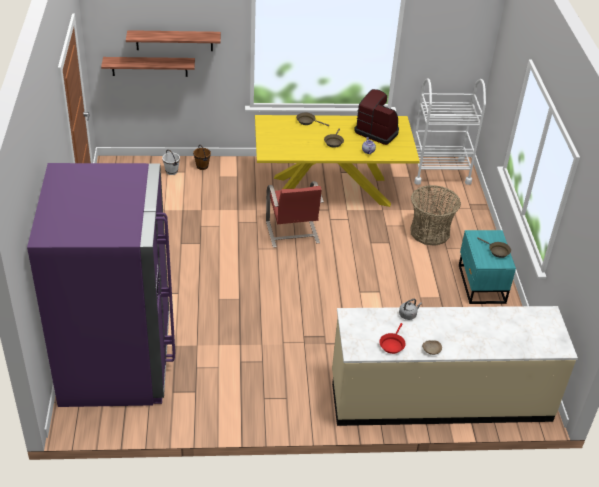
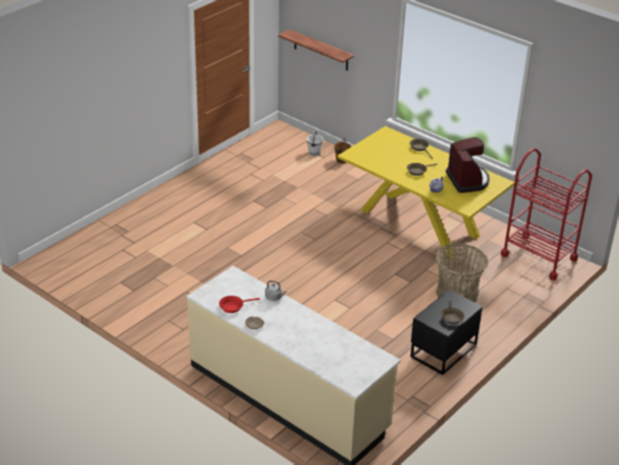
camera: 45 degrees right, 5 degrees down
(116, 361) = (113, 245): purple fridge -> none
(174, 40) = (340, 33): shelf -> none
(292, 233) = (343, 236): red chair -> none
(439, 171) = (539, 257): white cart -> red cart
(480, 284) = (442, 350): turquoise nightstand -> black nightstand

